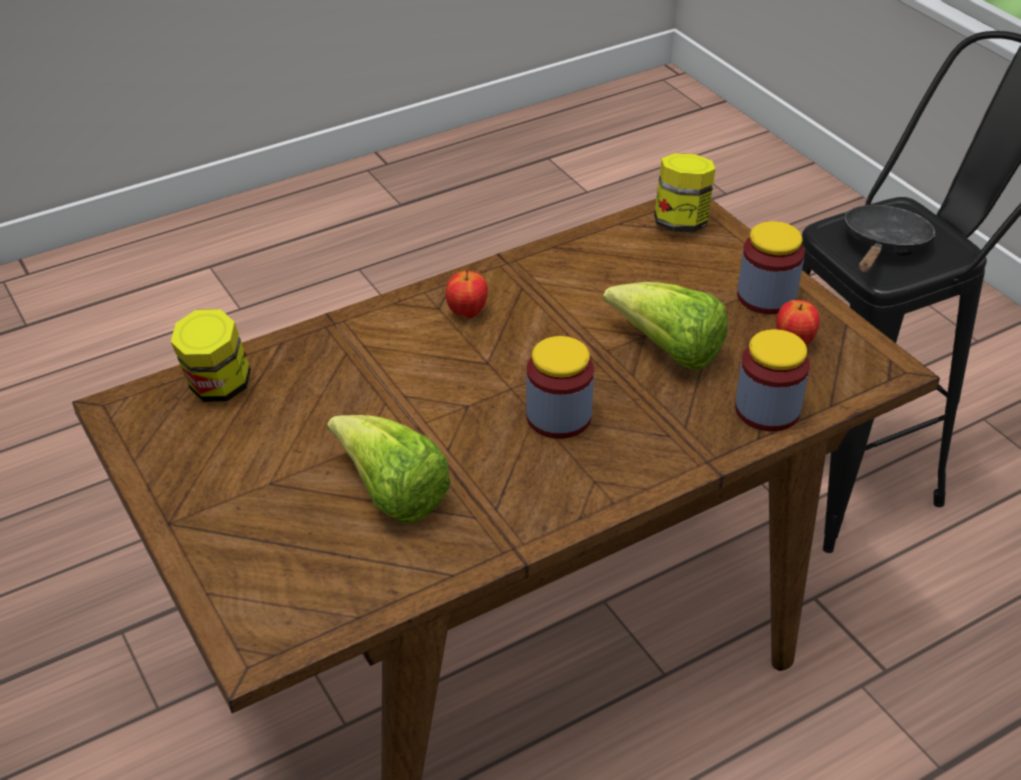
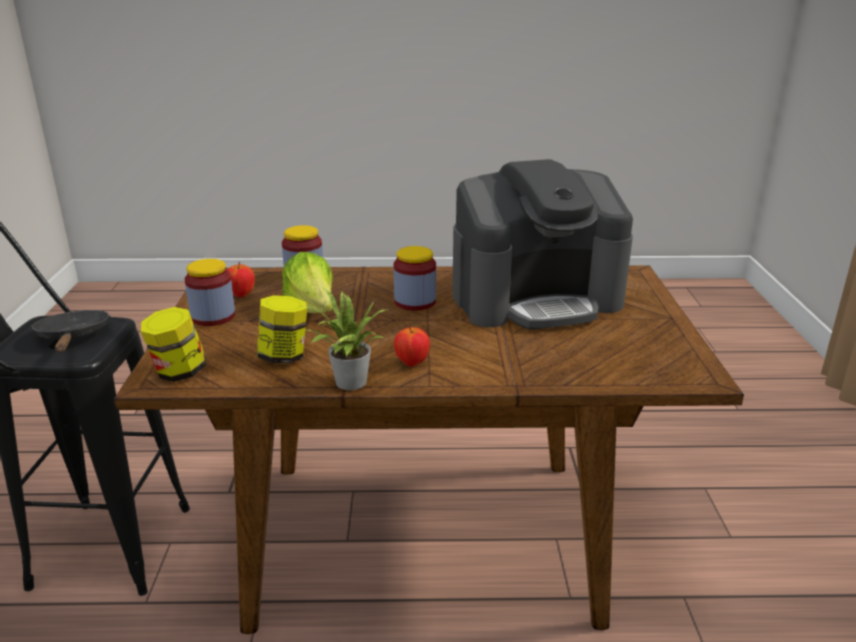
camera: 150 degrees left, 15 degrees down
(217, 387) = (625, 370): jar -> jar (284, 357)
(391, 494) = (536, 298): lettuce -> coffee machine
(507, 266) = (347, 383): none -> potted plant
(883, 246) = (73, 338): black frying pan -> black frying pan turned 105 degrees clockwise

